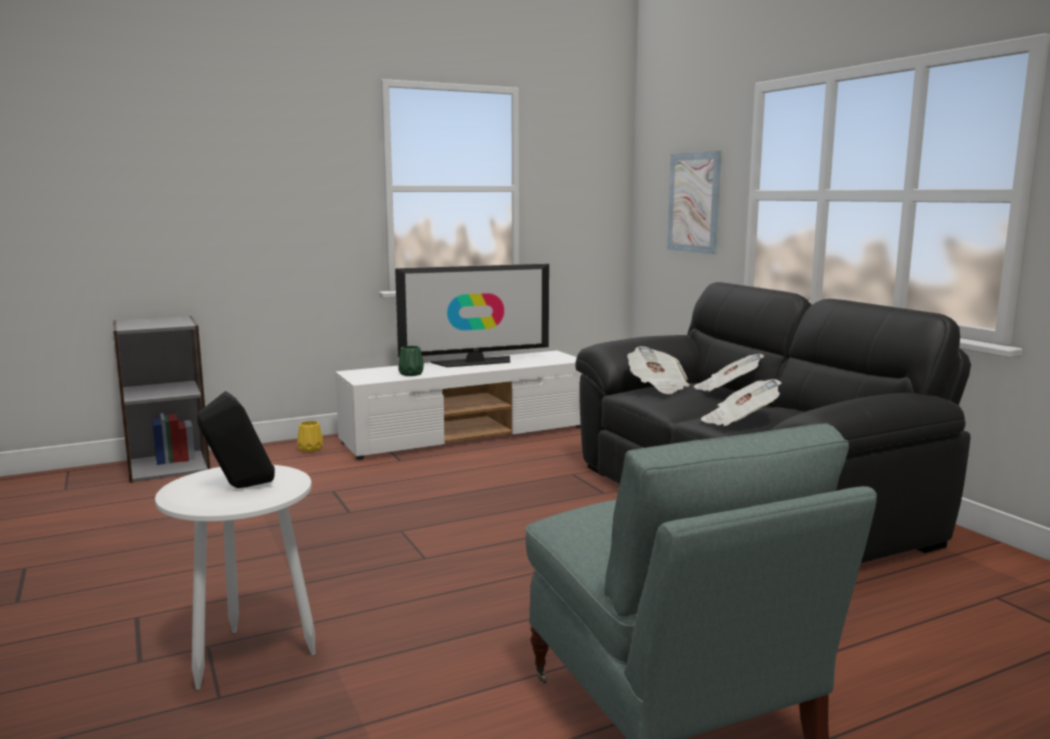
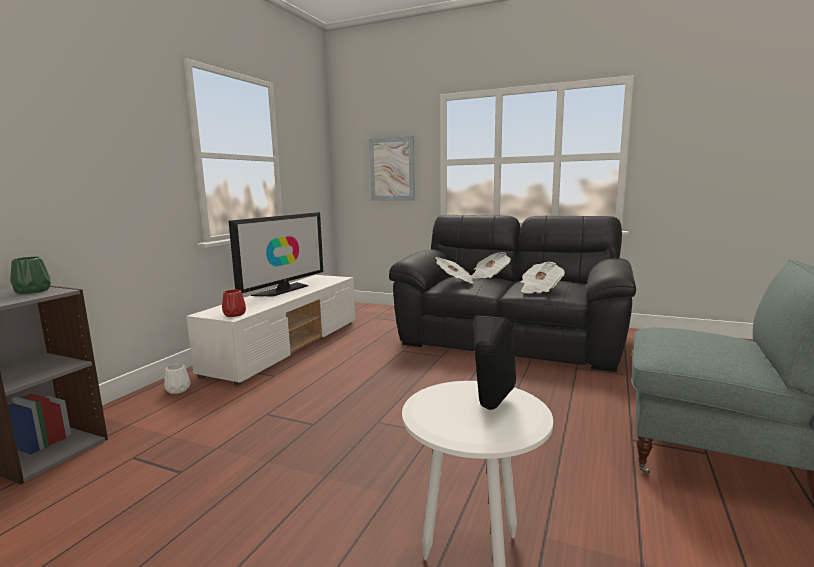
camera: 40 degrees left, 0 degrees up
(311, 449) = (178, 389): yellow vase -> white vase
(370, 378) = (234, 314): none -> red vase
(410, 374) = (258, 305): green vase -> green vase (32, 291)

